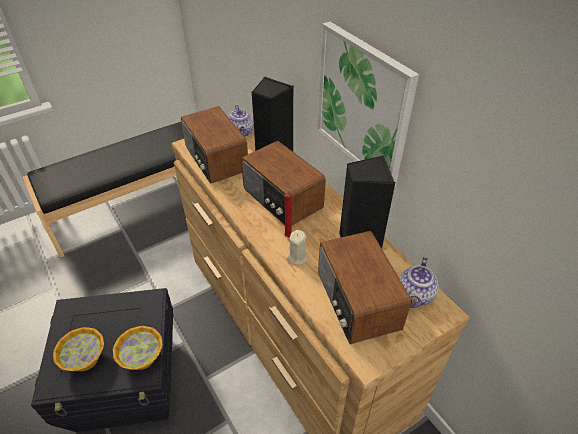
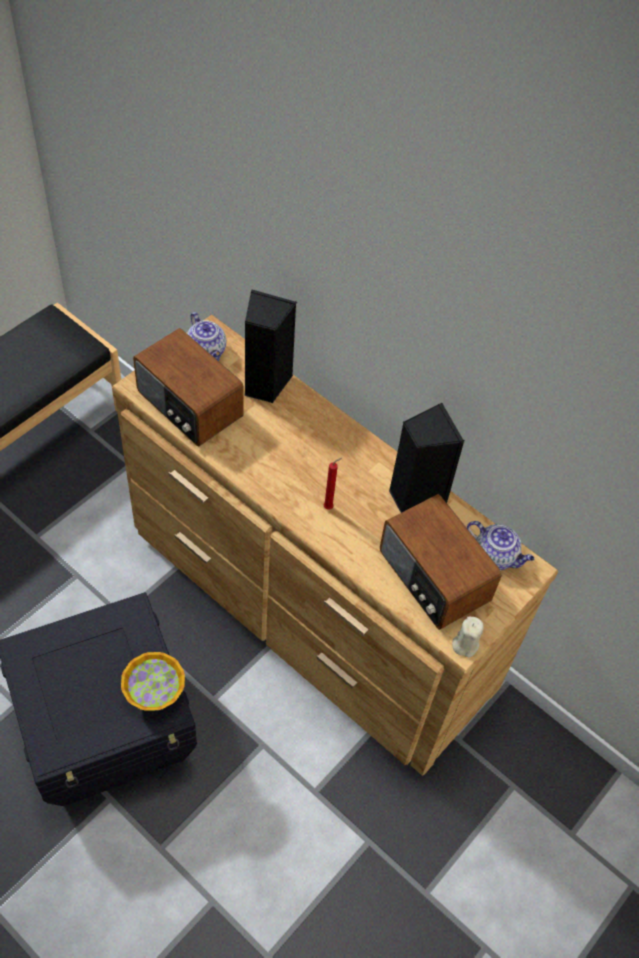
camera: 20 degrees left, 10 degrees up
(85, 358) = (79, 710): bowl -> none
(282, 199) = (302, 454): radio -> none
(297, 257) = (348, 534): beige candle -> beige candle (465, 644)
(363, 105) = (408, 341): picture -> none
(415, 295) = (496, 556): teapot -> teapot turned 60 degrees counterclockwise

